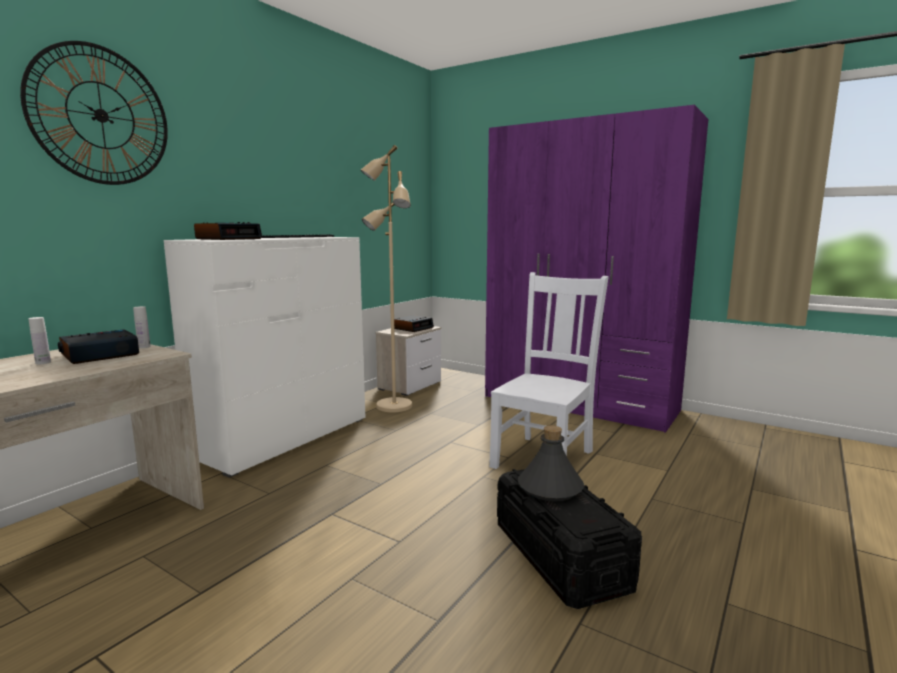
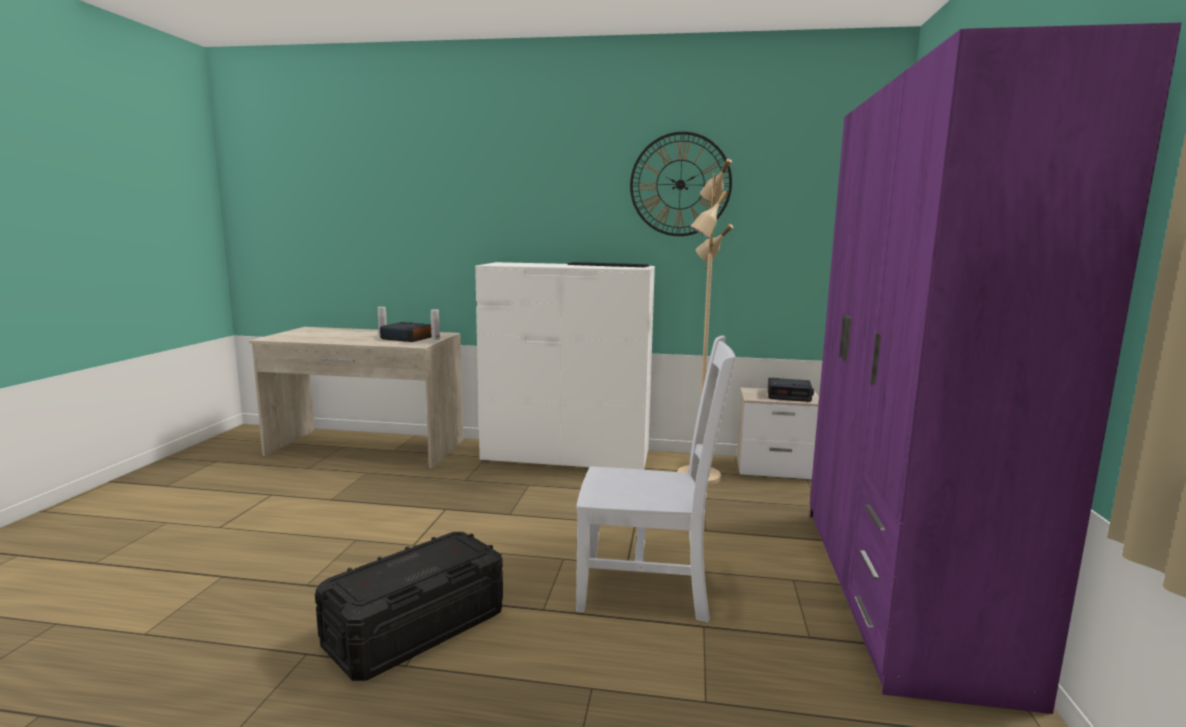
camera: 65 degrees right, 0 degrees up
(101, 115) = (463, 170): wall clock -> wall clock (680, 184)
(229, 239) = (526, 264): alarm clock -> none
(550, 488) = (433, 556): grey bottle -> none

